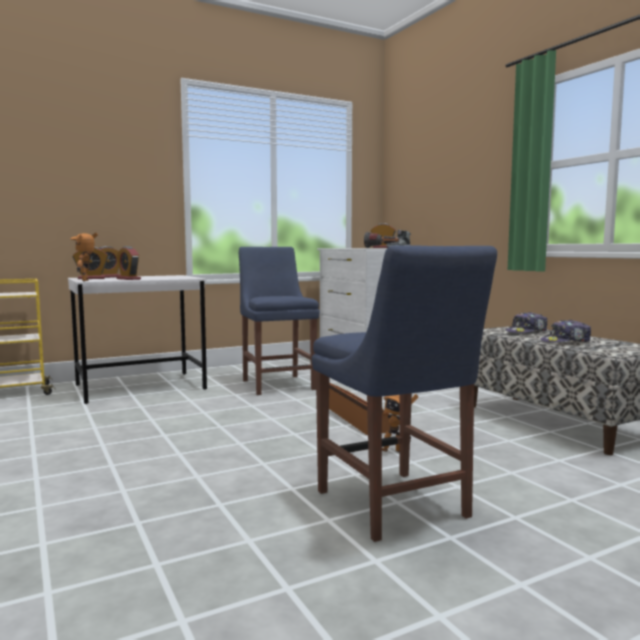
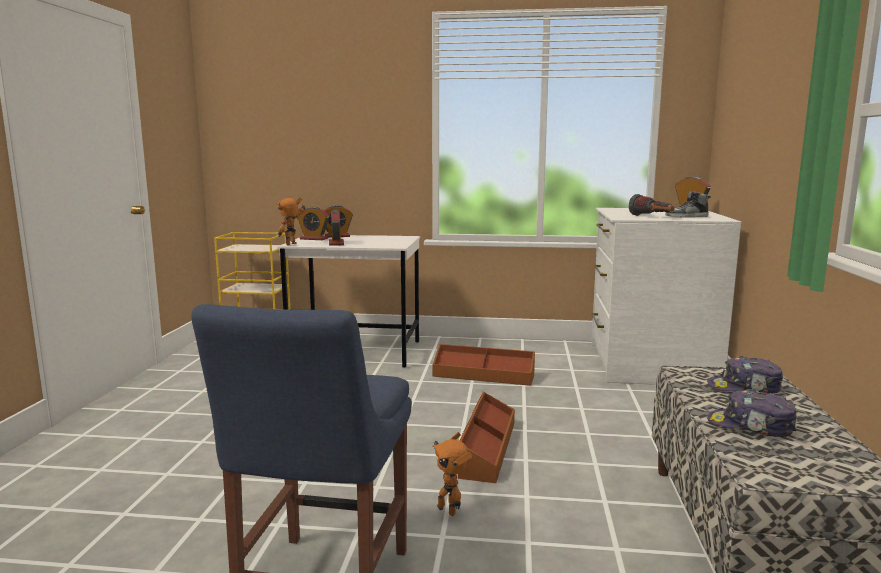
camera: 35 degrees right, 5 degrees up
(277, 384) = (483, 375): blue chair -> brown storage box

